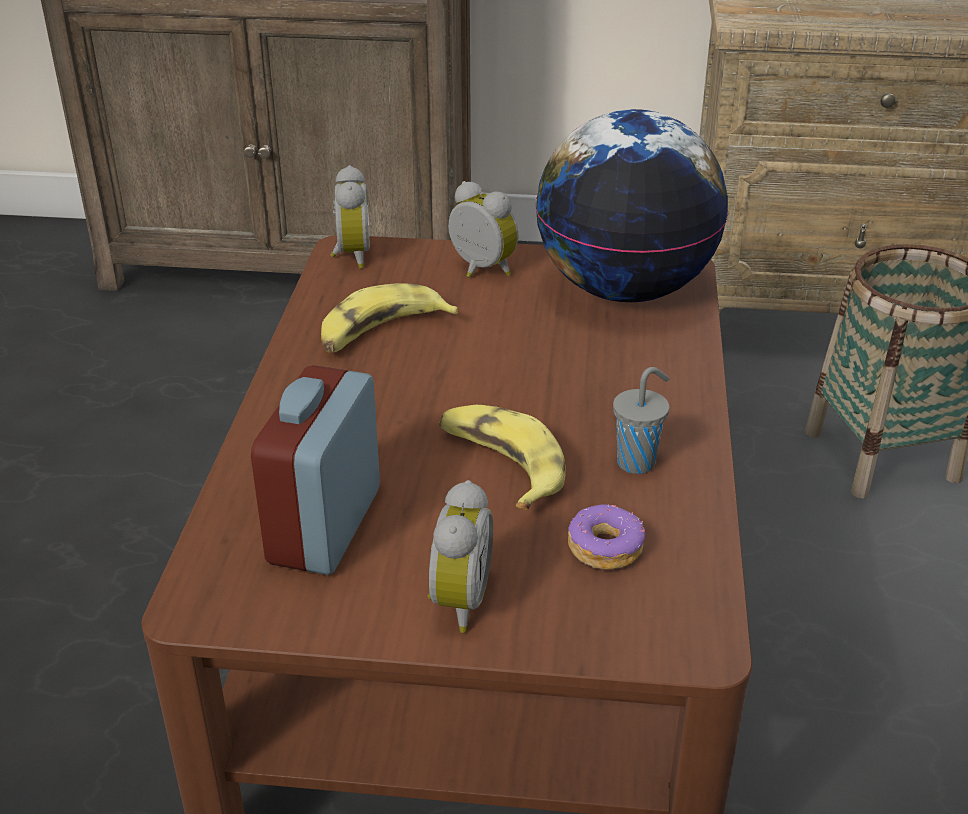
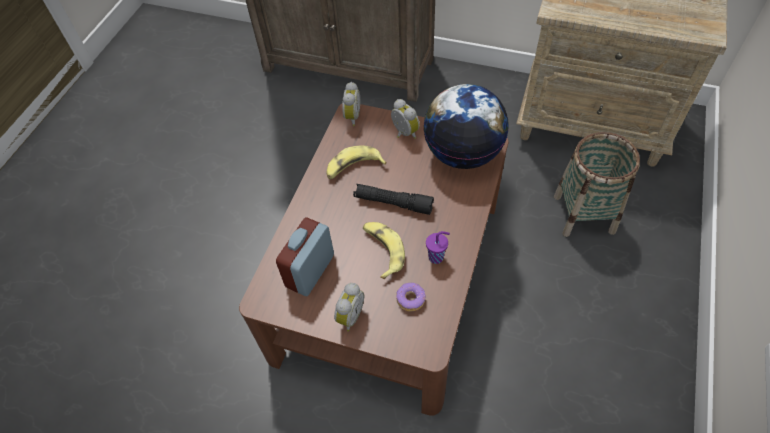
camera: 15 degrees right, 20 degrees up
(496, 381) = (393, 203): none -> black flashlight
(638, 462) = (437, 257): grey cup -> purple cup

